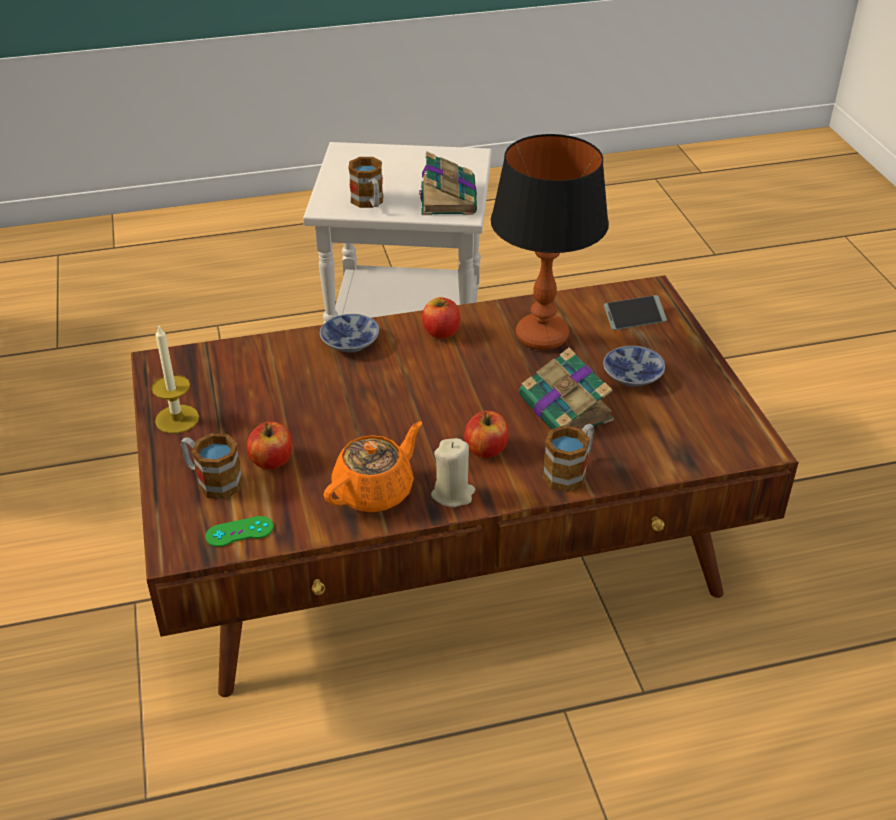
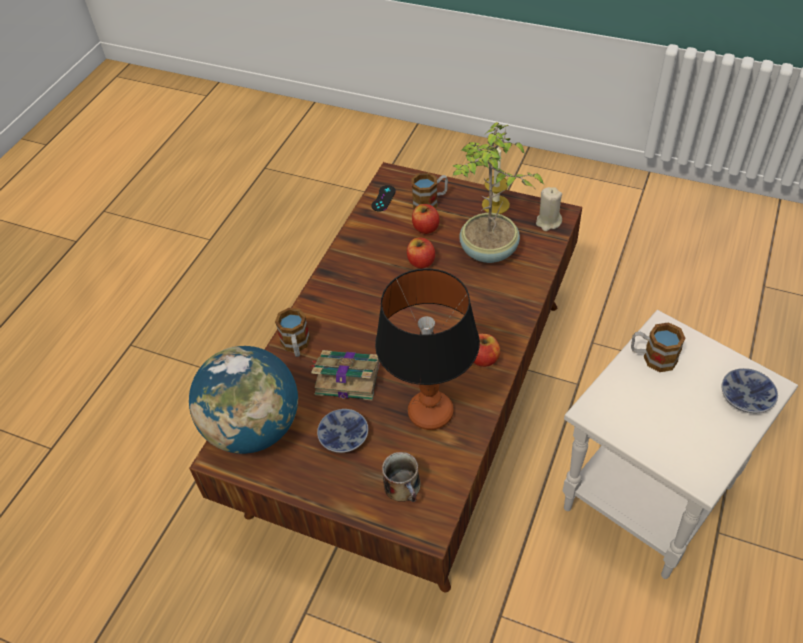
camera: 130 degrees right, 10 degrees up
(239, 532) = (383, 198): green game controller -> black game controller
(275, 390) = (488, 252): none -> potted plant
(351, 341) = (510, 307): bowl -> bowl (747, 399)
(375, 491) = (363, 257): orange teapot -> none
(448, 197) = (627, 415): book -> none
(453, 494) = (330, 286): beige candle -> beige candle (548, 222)
(486, 449) = (350, 318): apple -> apple (421, 262)
(634, 318) = (403, 487): phone -> mug
(701, 441) = (254, 428): none -> globe

